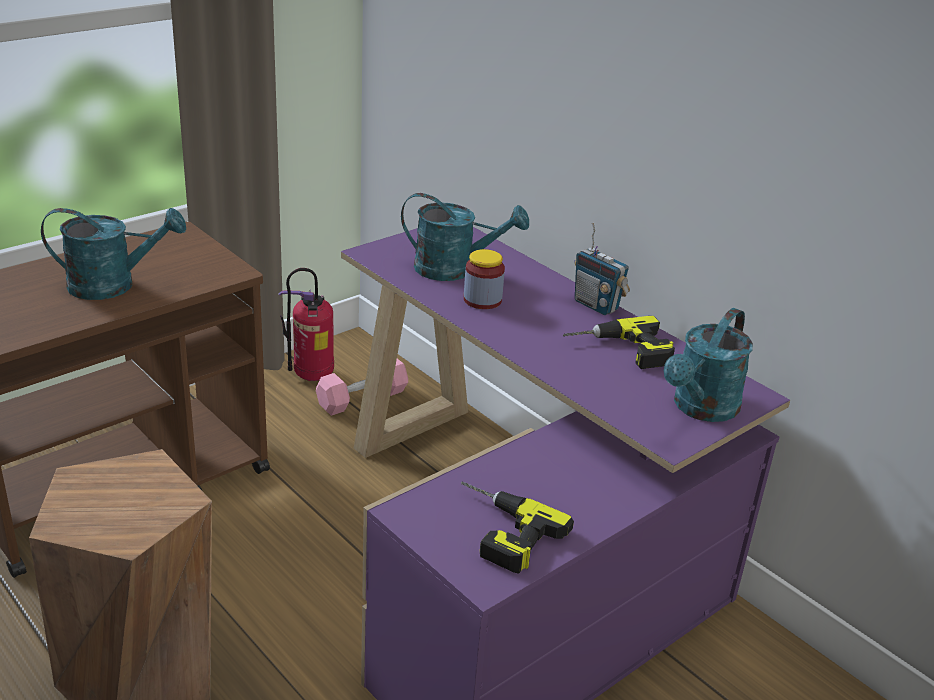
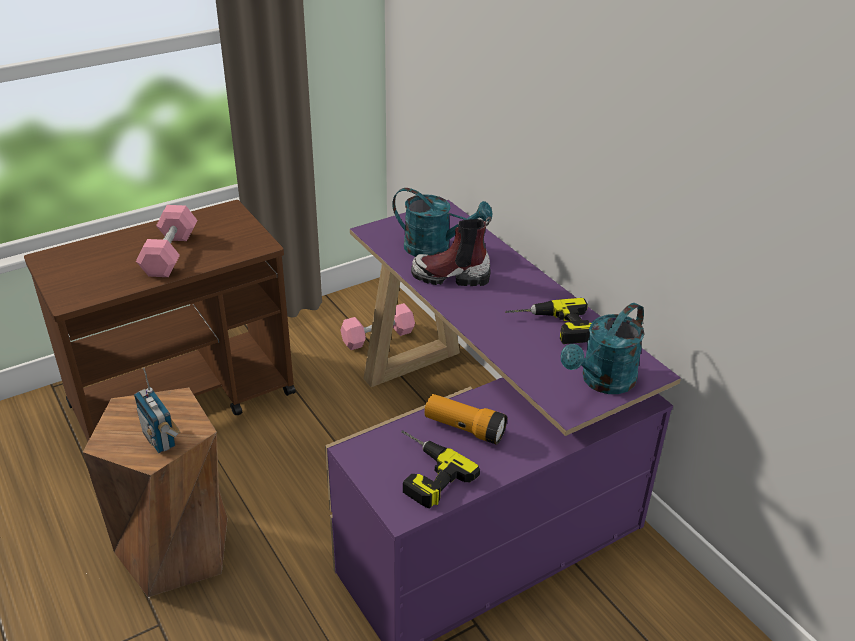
camera: 10 degrees right, 5 degrees up
(114, 285) = (170, 254): turquoise watering can -> pink dumbbell
(311, 377) = (341, 317): fire extinguisher -> none
(482, 300) = (451, 276): jar -> boot
(537, 476) = (464, 428): none -> flashlight
(596, 305) = (542, 285): radio -> radio (160, 439)

